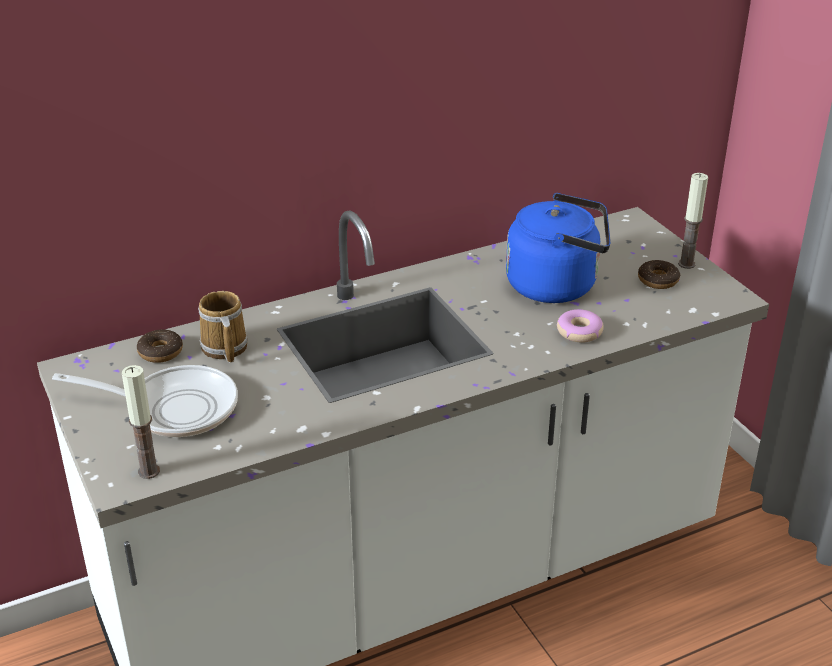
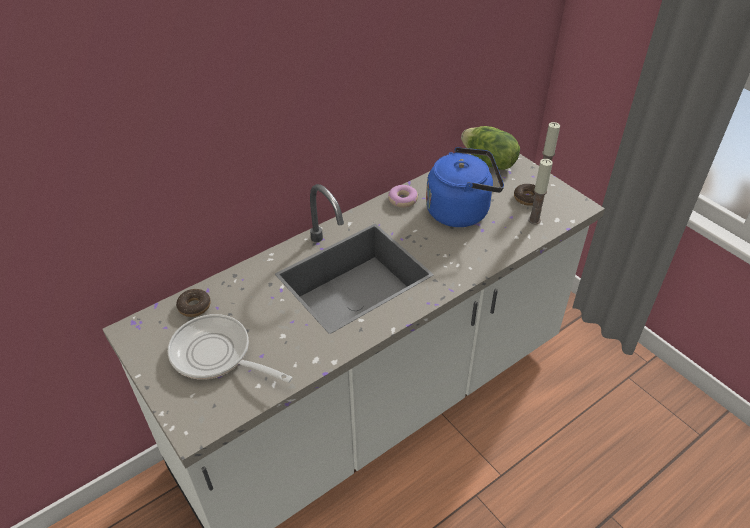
camera: 10 degrees left, 10 degrees up
(149, 471) = (212, 416): candle -> candle (534, 220)
(173, 408) = (216, 355): frying pan -> frying pan turned 150 degrees counterclockwise
(223, 348) = (240, 297): mug -> none
(579, 332) = (487, 248): donut -> donut (402, 200)
(615, 233) = (488, 162): none -> lettuce

